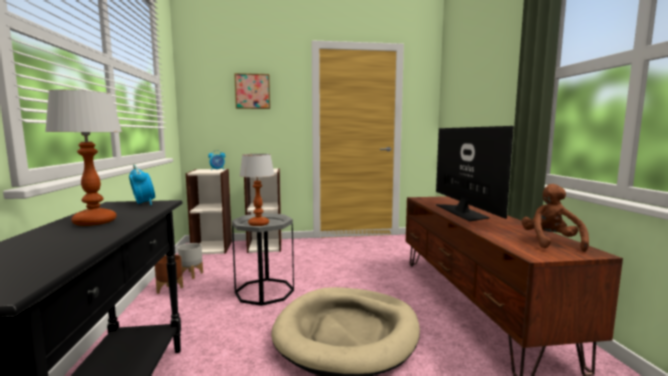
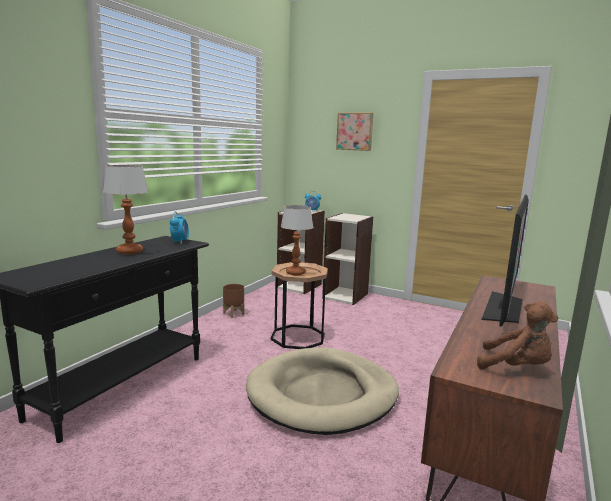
camera: 35 degrees right, 5 degrees up
(191, 274) = (260, 306): grey planter -> none
(264, 291) = (298, 337): grey side table -> brown side table
(551, 242) = (516, 367): brown plush toy -> brown plush toy turned 75 degrees clockwise

